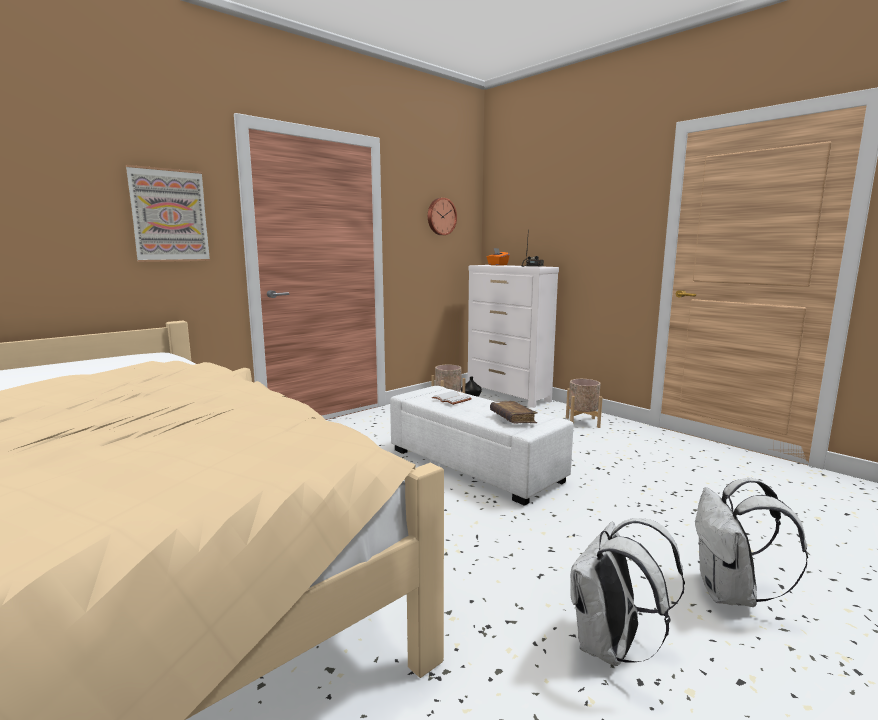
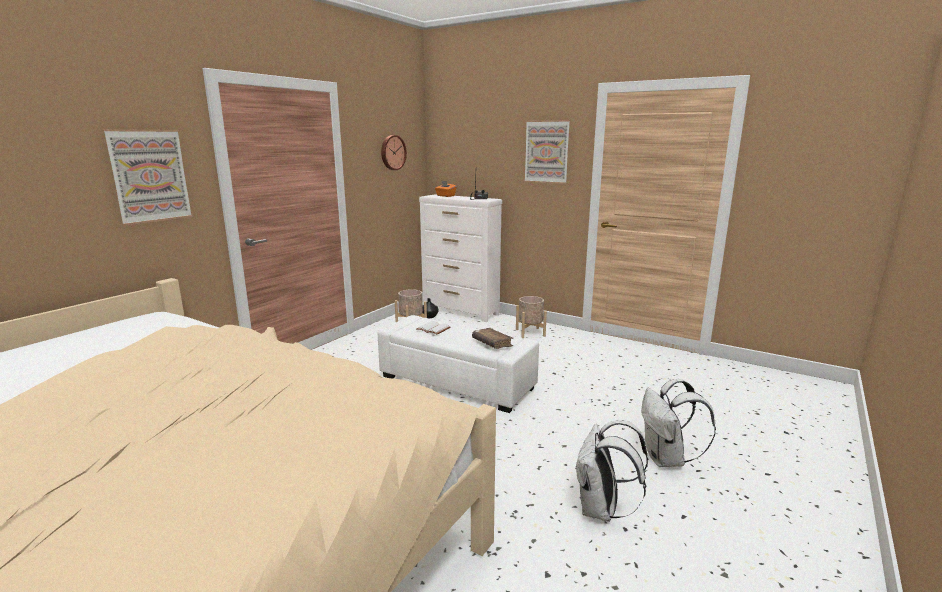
camera: 15 degrees left, 5 degrees up
(612, 209) = (546, 152): none -> picture

